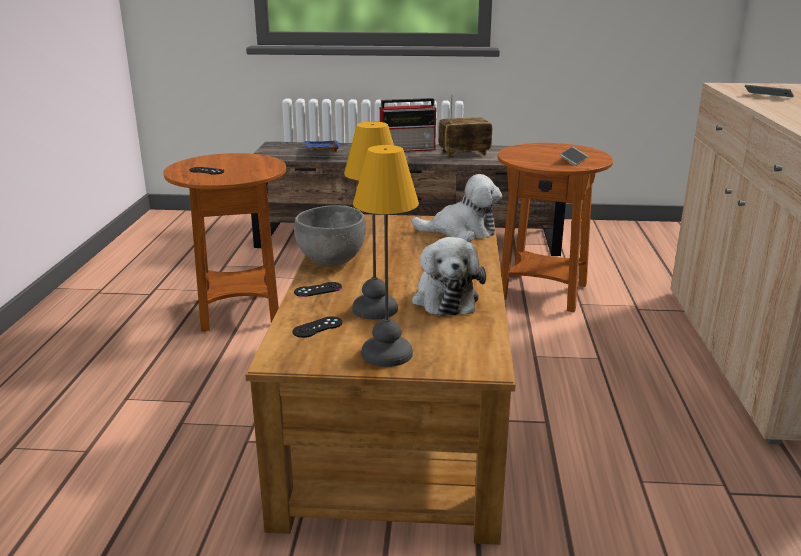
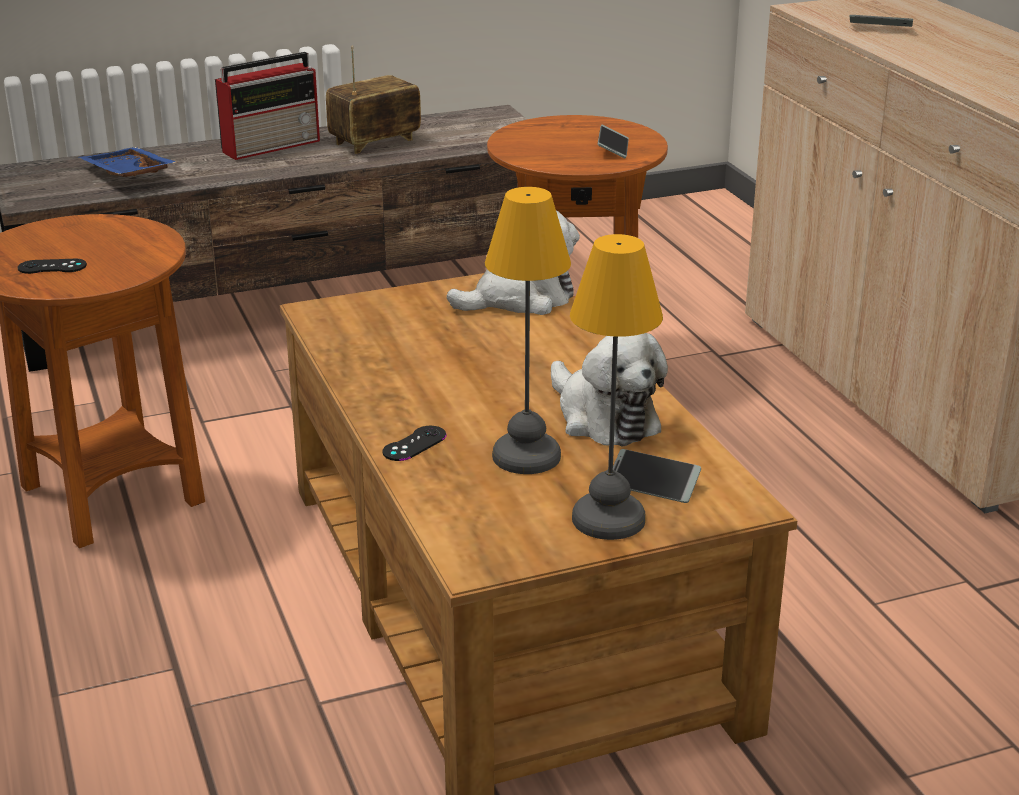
camera: 25 degrees left, 5 degrees up
(317, 327) = (477, 504): black game controller -> none
(331, 261) = (382, 390): grey bowl -> none
(436, 341) = (653, 484): none -> phone

